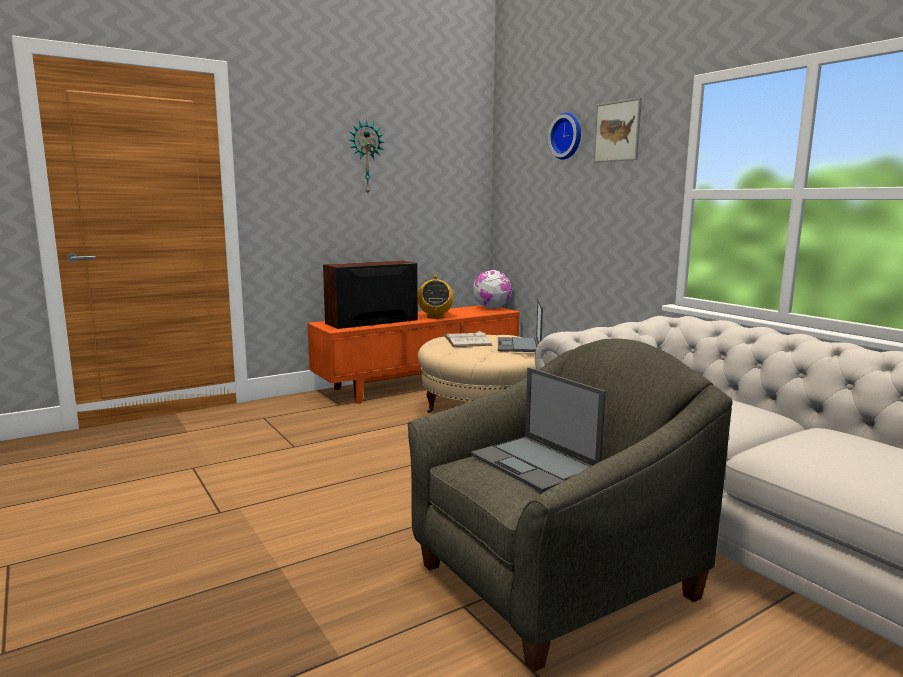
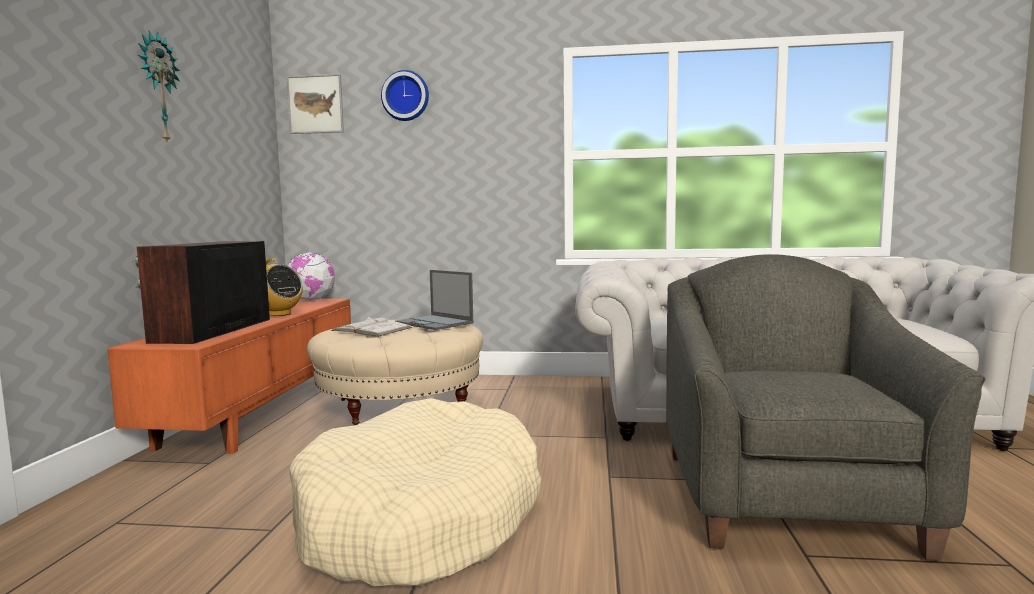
camera: 50 degrees left, 5 degrees down
(348, 472) = (420, 519): none -> beige dog bed
(535, 463) = (804, 376): laptop -> none
(617, 131) = (476, 94): picture -> picture (315, 104)

